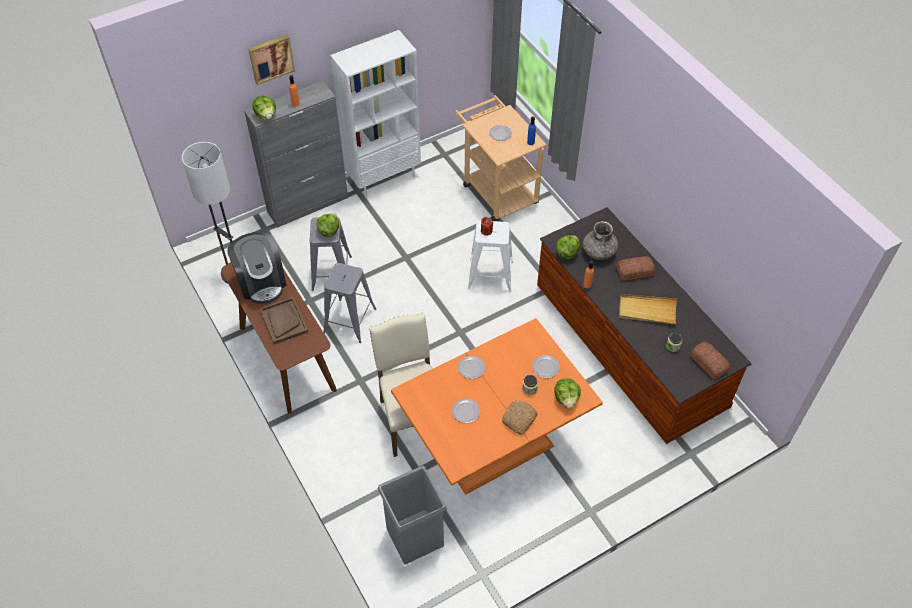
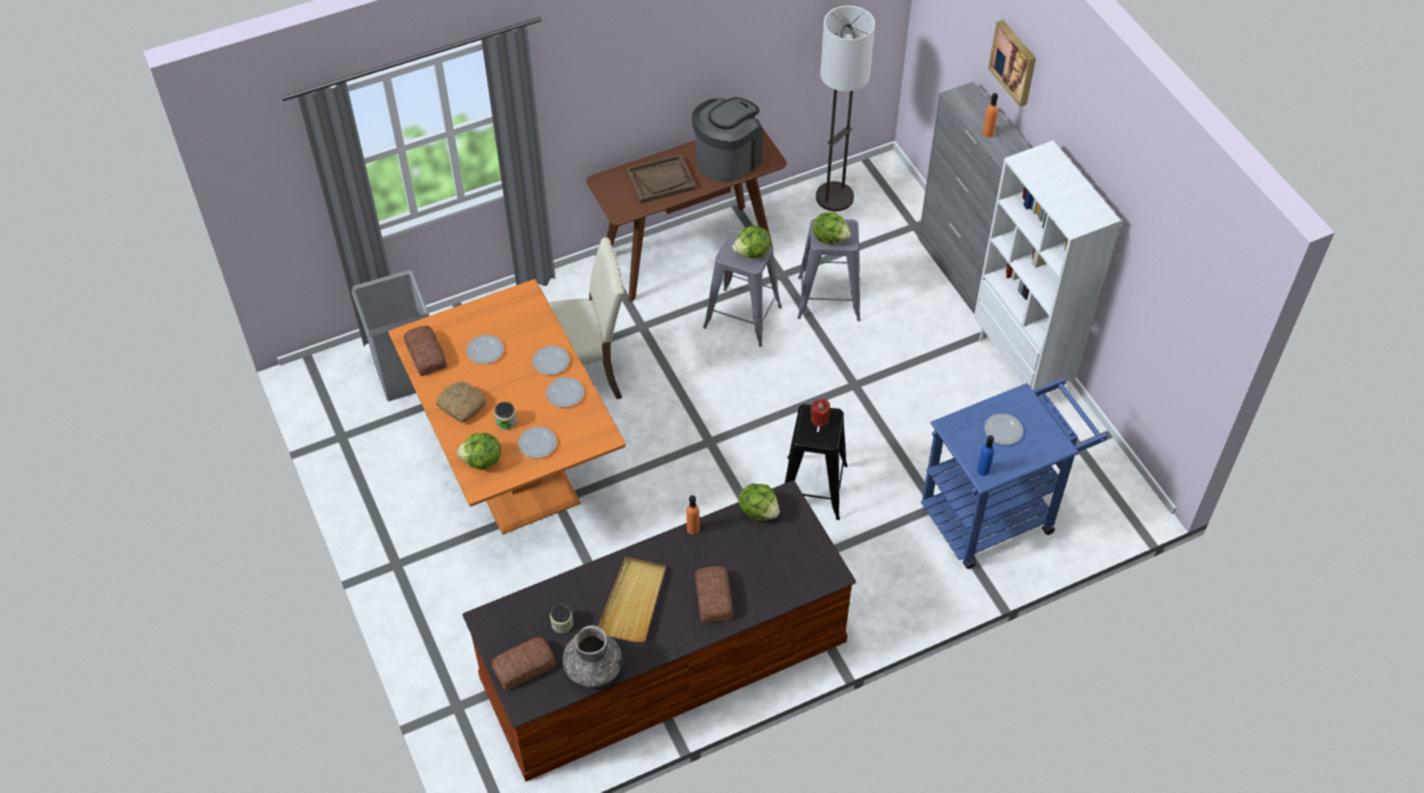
camera: 95 degrees right, 0 degrees up
(261, 282) = (728, 159): coffee machine -> coffee machine turned 150 degrees clockwise
(266, 115) = (962, 103): lettuce -> lettuce (752, 253)
(473, 451) = (426, 354): none -> bread
(490, 275) = (813, 487): white stool -> black stool
(496, 190) = (997, 513): beige cart -> blue cart
(499, 356) = (565, 394): none -> plate
(599, 252) = (758, 555): grey vase -> grey vase (593, 669)

